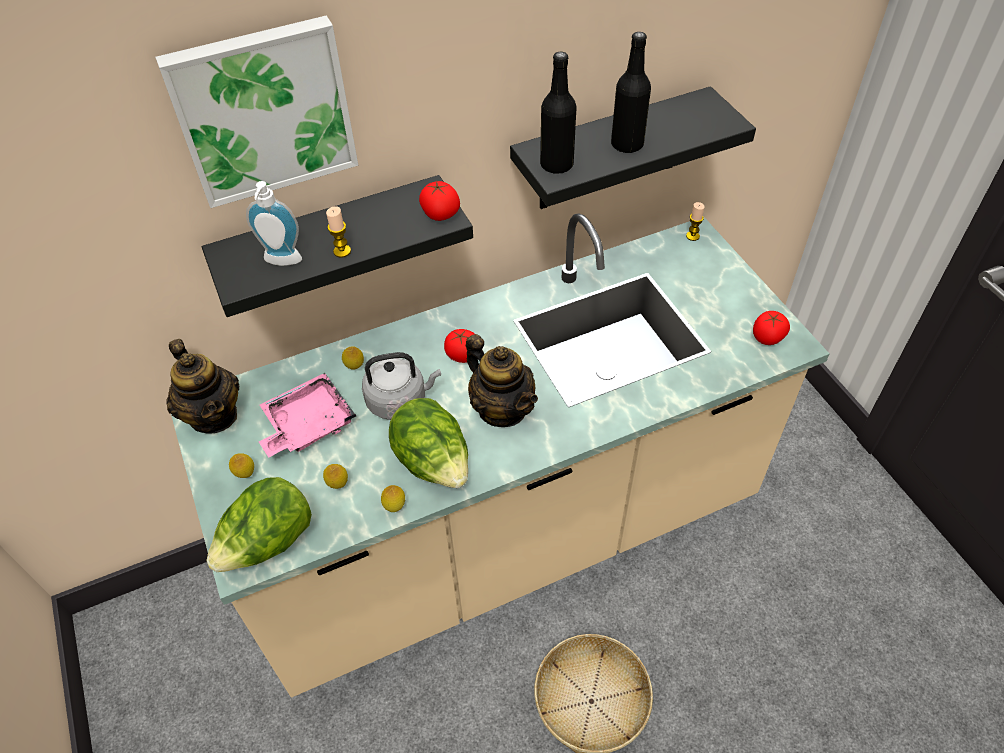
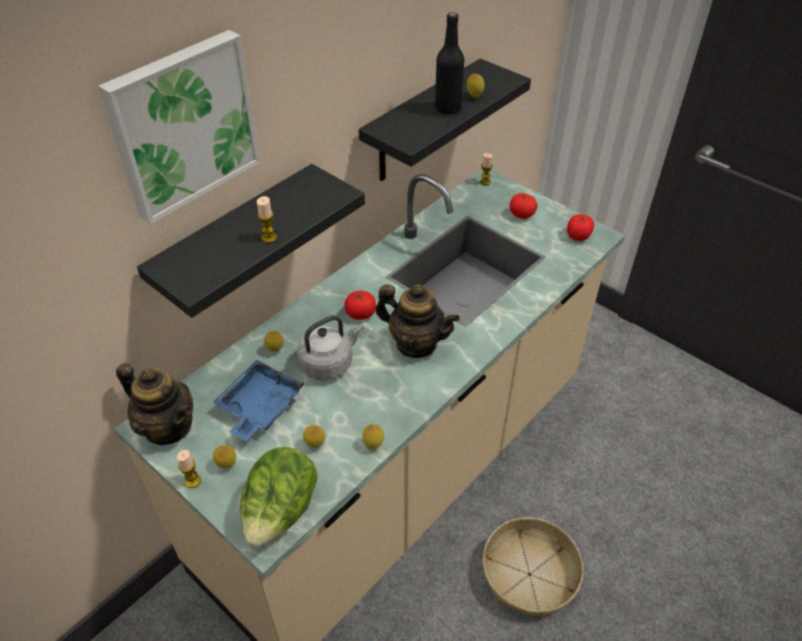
camera: 25 degrees left, 5 degrees down
(207, 479) = (192, 481): none -> candle
(282, 262) = (221, 259): soap dispenser -> none
(307, 424) = (259, 407): pink tray -> blue tray
(434, 463) = (385, 401): lettuce -> none
(440, 214) = (333, 190): tomato -> tomato (521, 214)
(556, 165) = (404, 133): black bottle -> none
(669, 136) = (474, 97): none -> lemon

